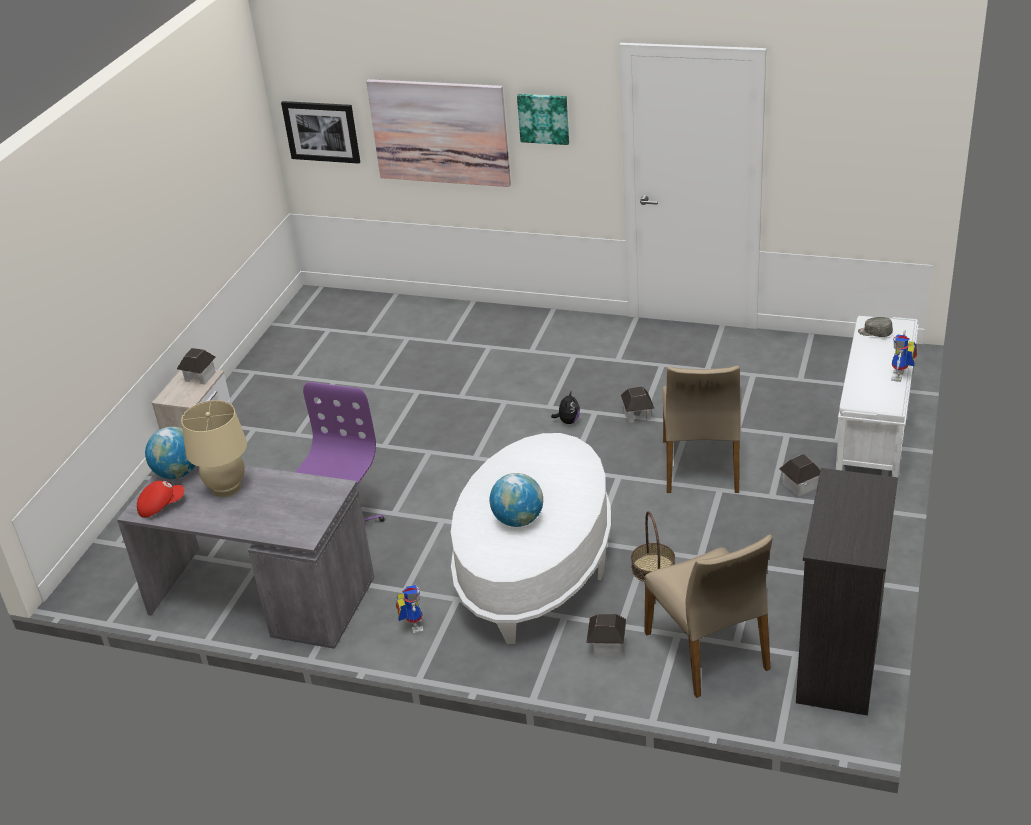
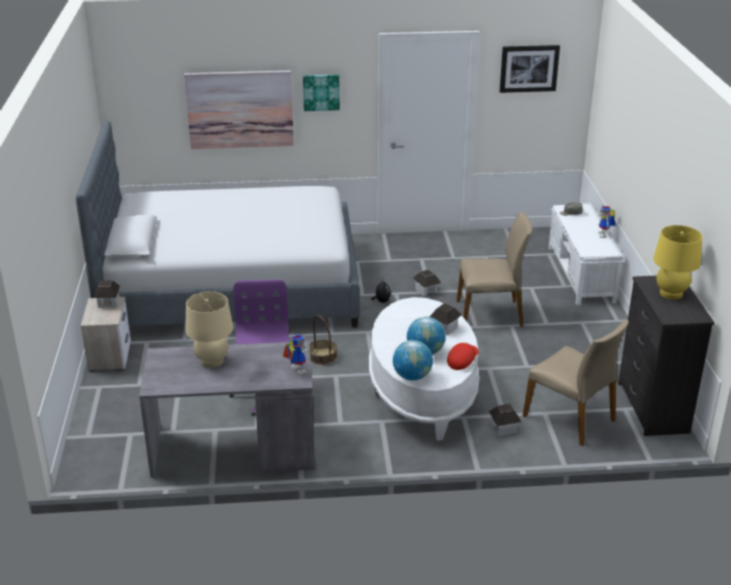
camera: 25 degrees left, 5 degrees down
(161, 506) = (169, 381): red cap -> red cap (462, 361)
(178, 473) = (165, 358): globe -> globe (412, 376)
(321, 131) = (142, 117): picture -> picture (529, 68)
(396, 368) = (231, 287): none -> bed
(412, 625) = (361, 443): toy robot -> toy robot (295, 370)
(653, 568) = (501, 378): basket -> basket (322, 356)
(701, 466) = (490, 314): beige chair -> beige chair turned 75 degrees counterclockwise
(800, 485) = (559, 314): toy house -> toy house (444, 328)
(856, 507) = (671, 293): none -> yellow table lamp

